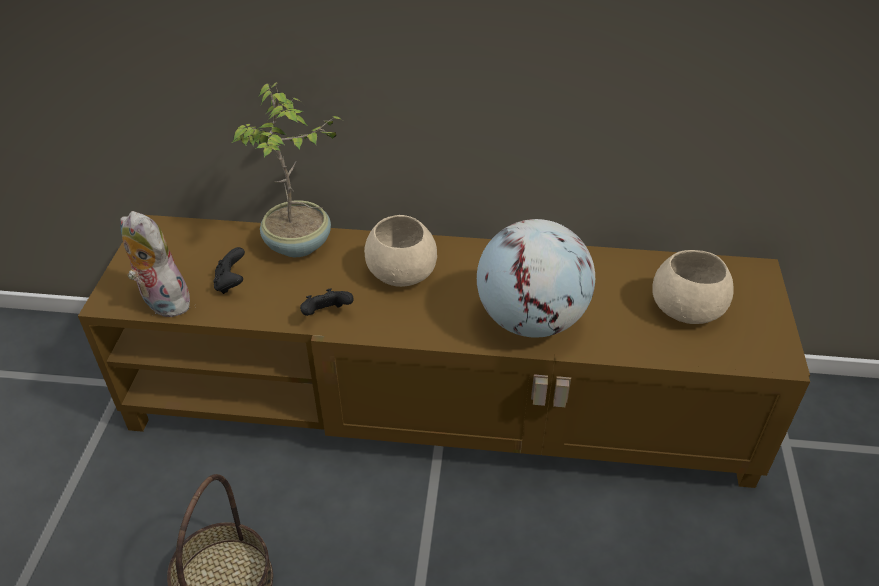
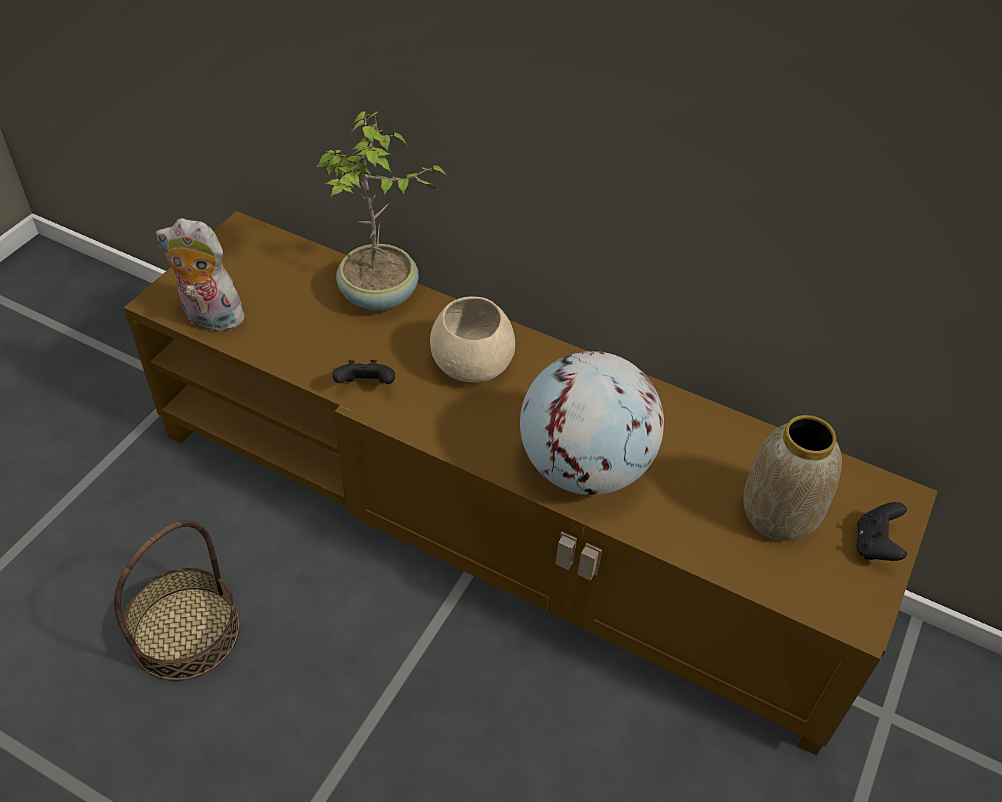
camera: 20 degrees right, 5 degrees up
(162, 302) = (209, 318): plush toy -> plush toy turned 45 degrees counterclockwise
(231, 283) = (288, 319): black game controller -> black game controller (875, 545)
(685, 308) = (778, 514): beige bowl -> vase

